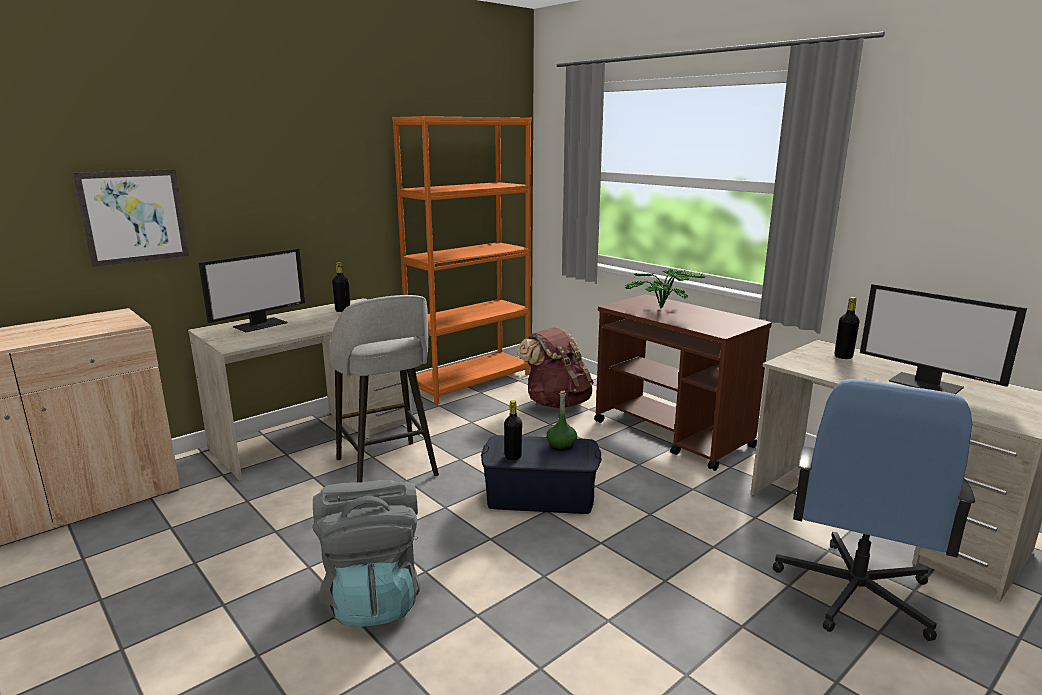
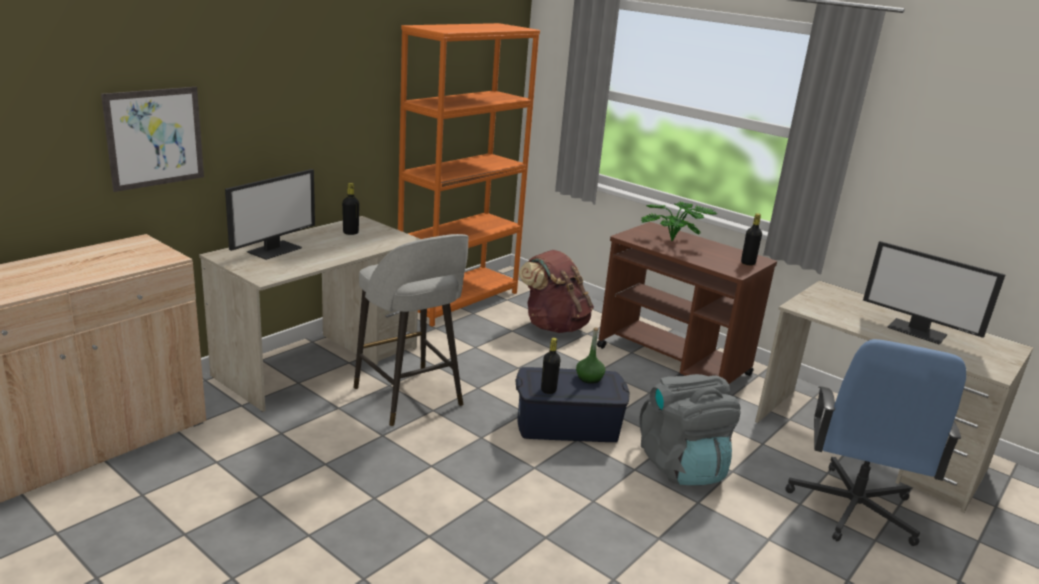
camera: 10 degrees left, 5 degrees up
(373, 597) = (446, 524): grey backpack -> grey backpack (682, 466)
(843, 356) = (845, 300): black bottle -> black bottle (748, 263)

